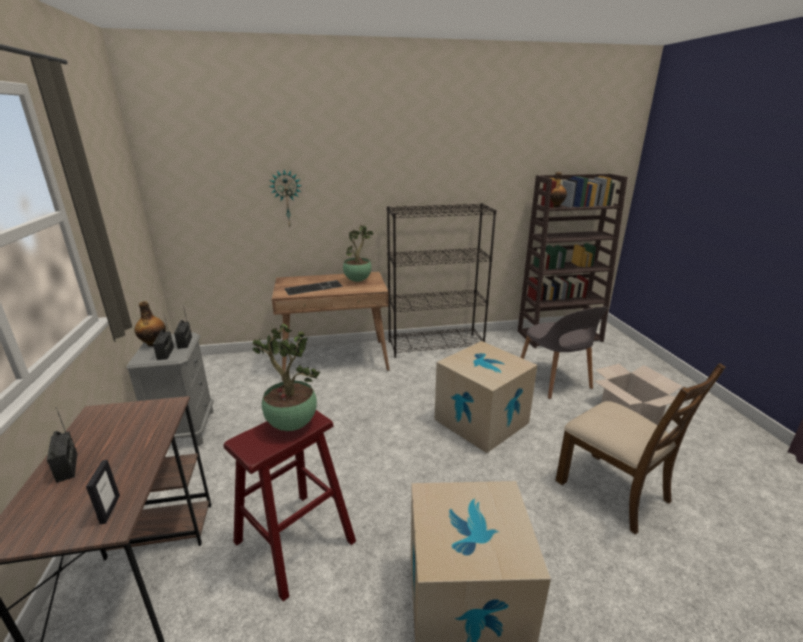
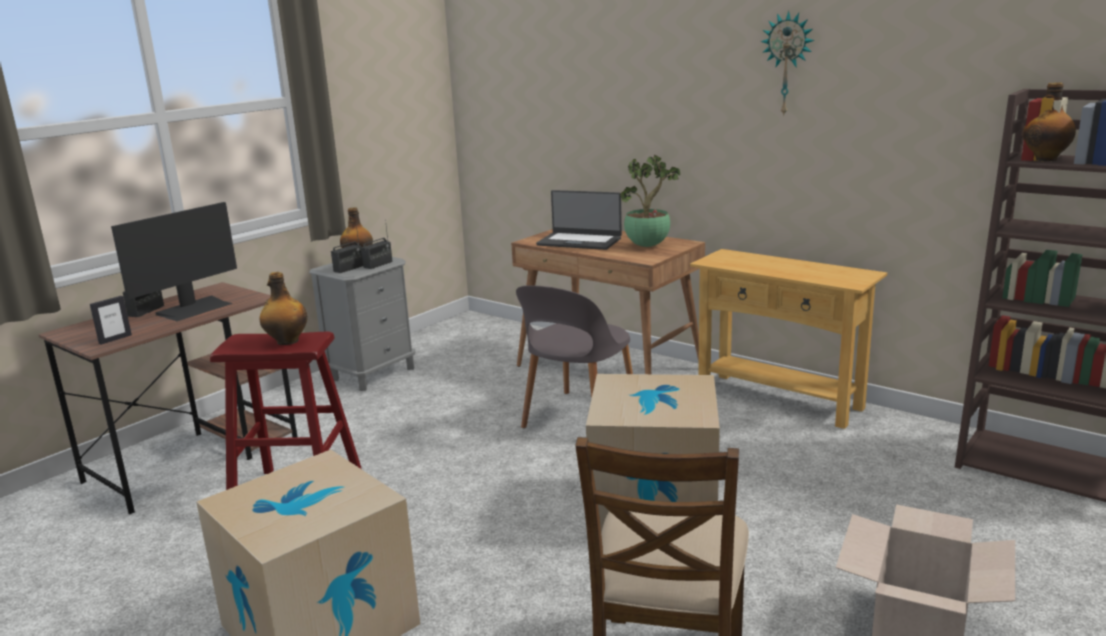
camera: 50 degrees right, 5 degrees down
(124, 440) = (194, 308): none -> monitor
(287, 199) = (592, 109): wall clock -> wall clock (787, 64)
(290, 425) = (287, 341): potted plant -> bottle
(314, 287) = (579, 241): keyboard -> laptop
(436, 345) = (779, 399): black bookcase -> beige console table
(554, 380) = (885, 521): grey chair -> grey chair (578, 418)

